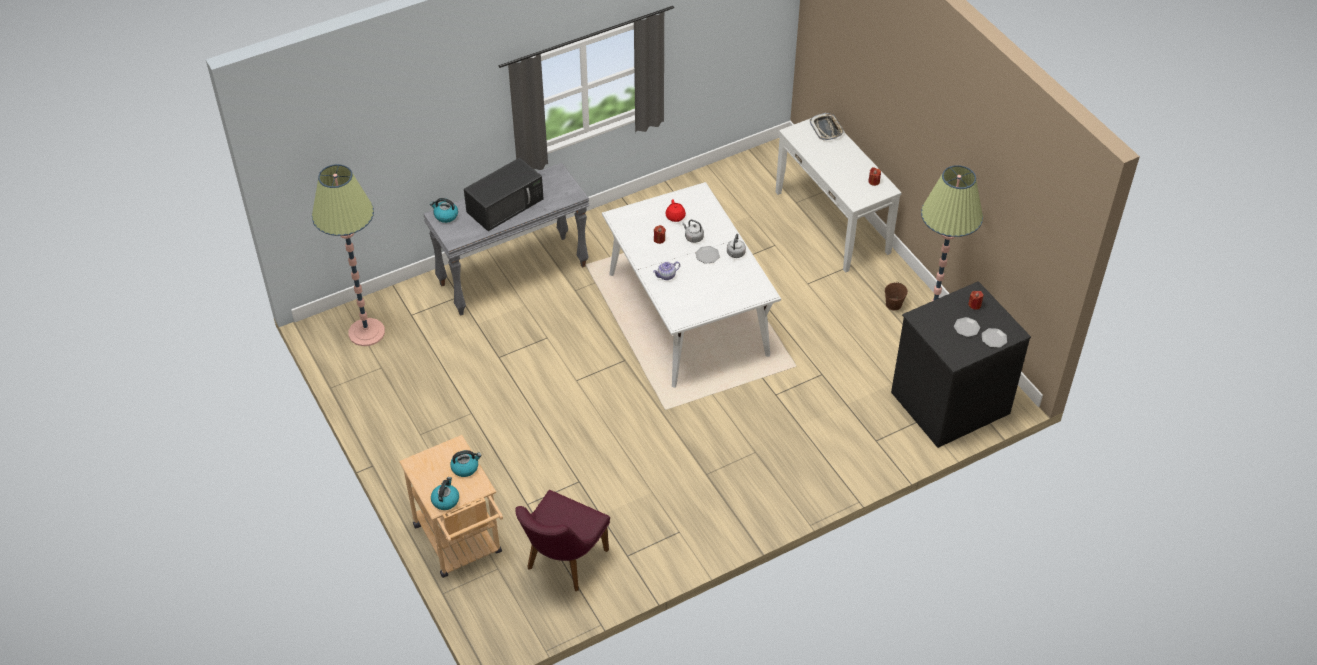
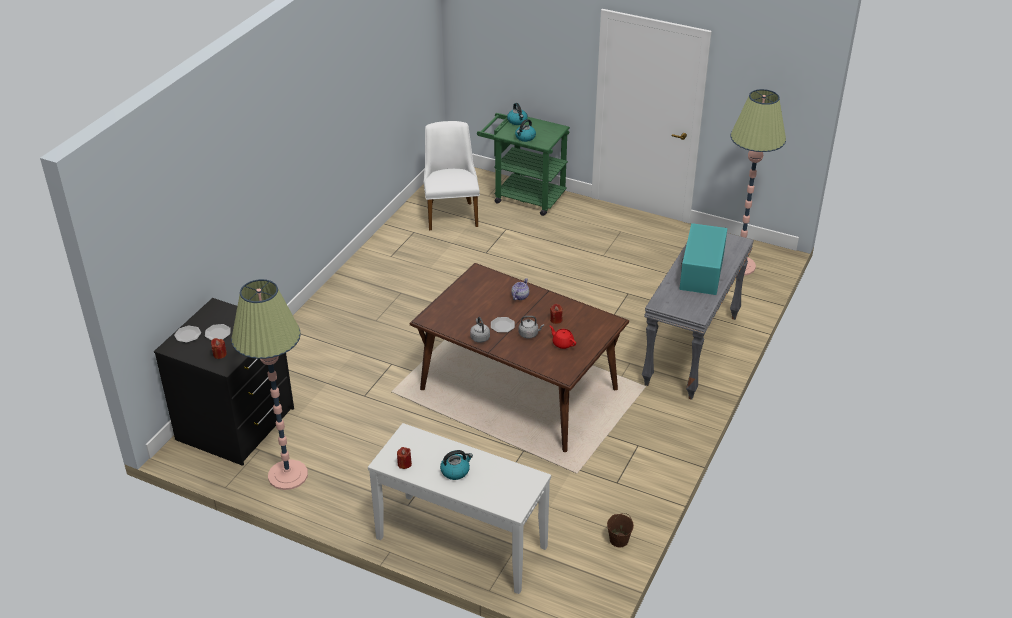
camera: 145 degrees right, 10 degrees down
(445, 216) = (734, 244): kettle -> kettle (455, 471)
(461, 545) = (523, 196): beige cart -> green cart
(505, 205) = (702, 272): black microwave -> turquoise microwave
(562, 564) = (451, 213): purple chair -> white chair
(688, 314) = (517, 389): white dining table -> brown dining table
(826, 129) = (502, 501): tray -> none
(893, 304) = (339, 486): brown bucket -> brown bucket (618, 540)

